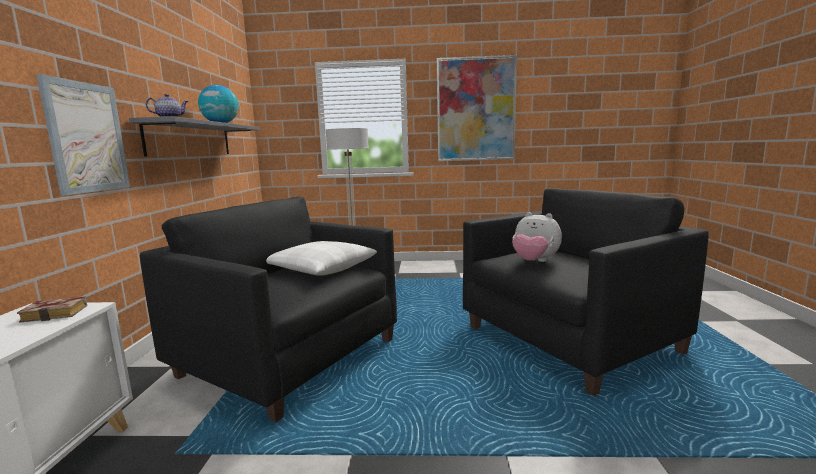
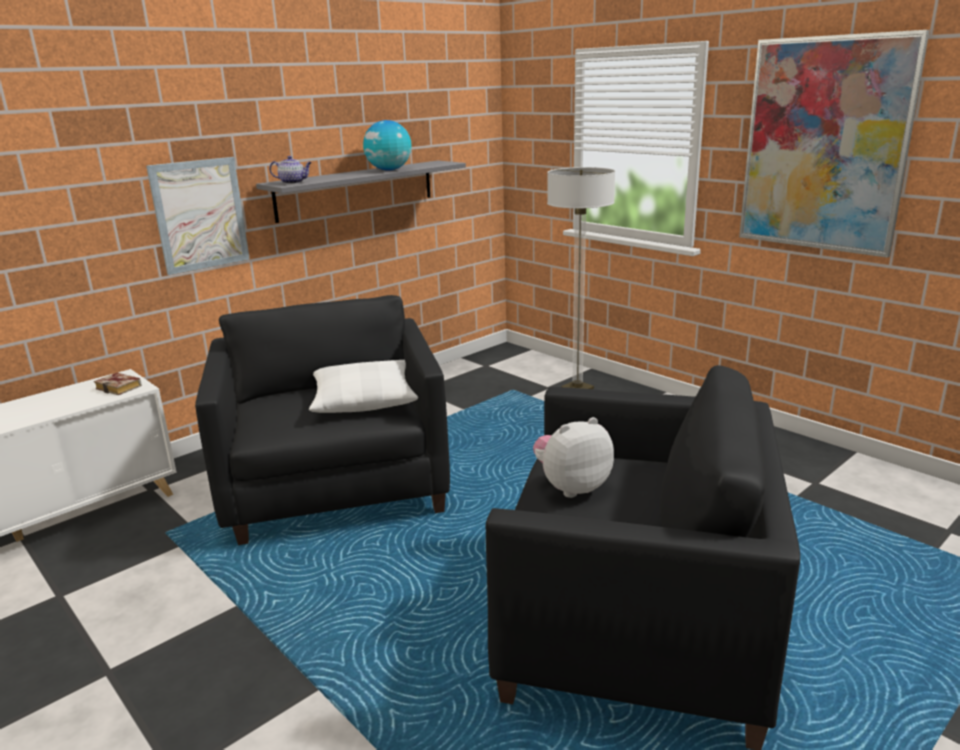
camera: 45 degrees right, 10 degrees up
(534, 262) = (571, 487): plush toy -> plush toy turned 75 degrees clockwise

